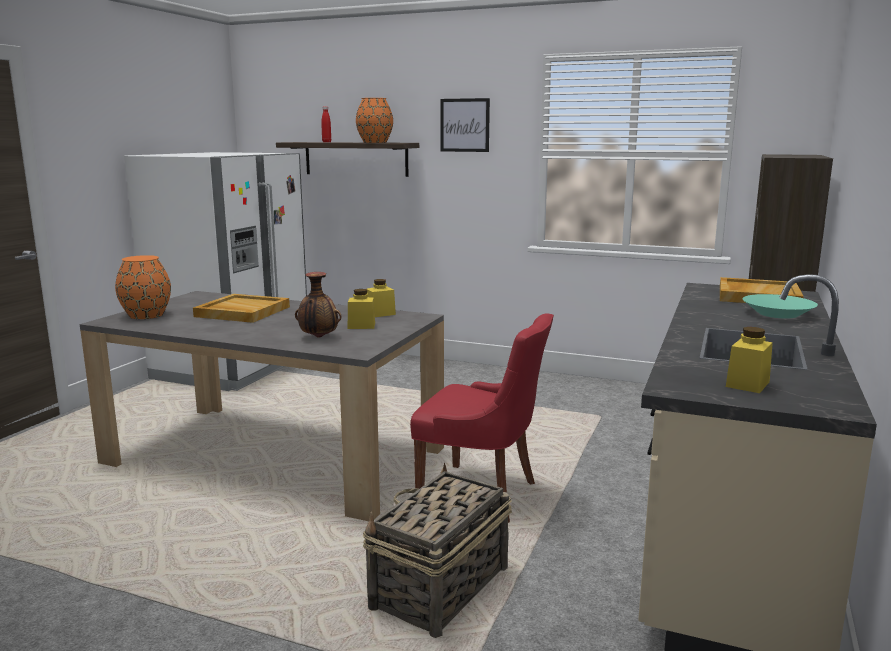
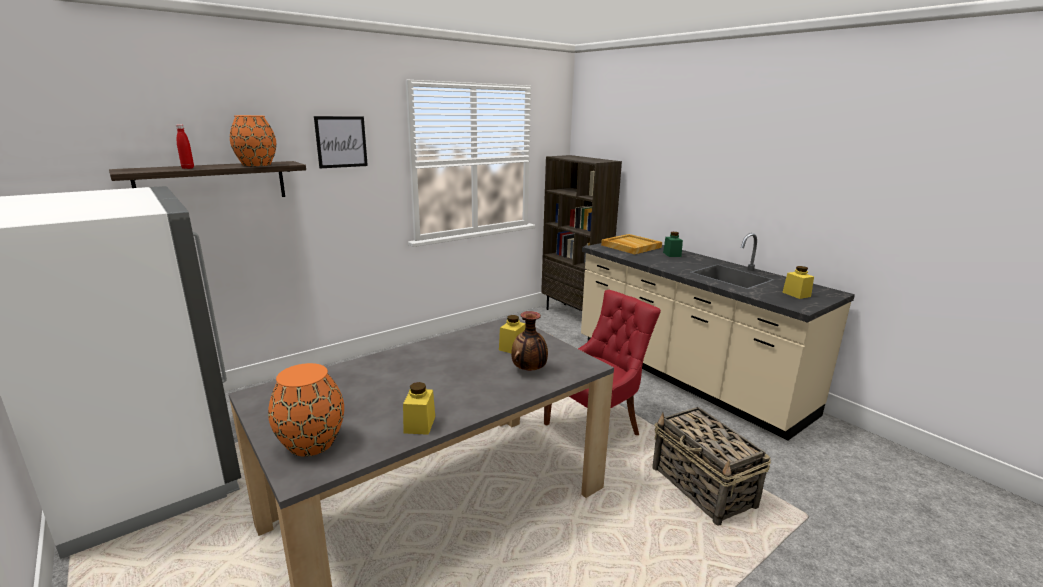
camera: 60 degrees left, 5 degrees up
(241, 312) = (385, 385): beige tray -> none
(380, 314) = (482, 333): yellow jar -> yellow jar (419, 424)
(778, 314) = (672, 254): turquoise bowl -> green jar

